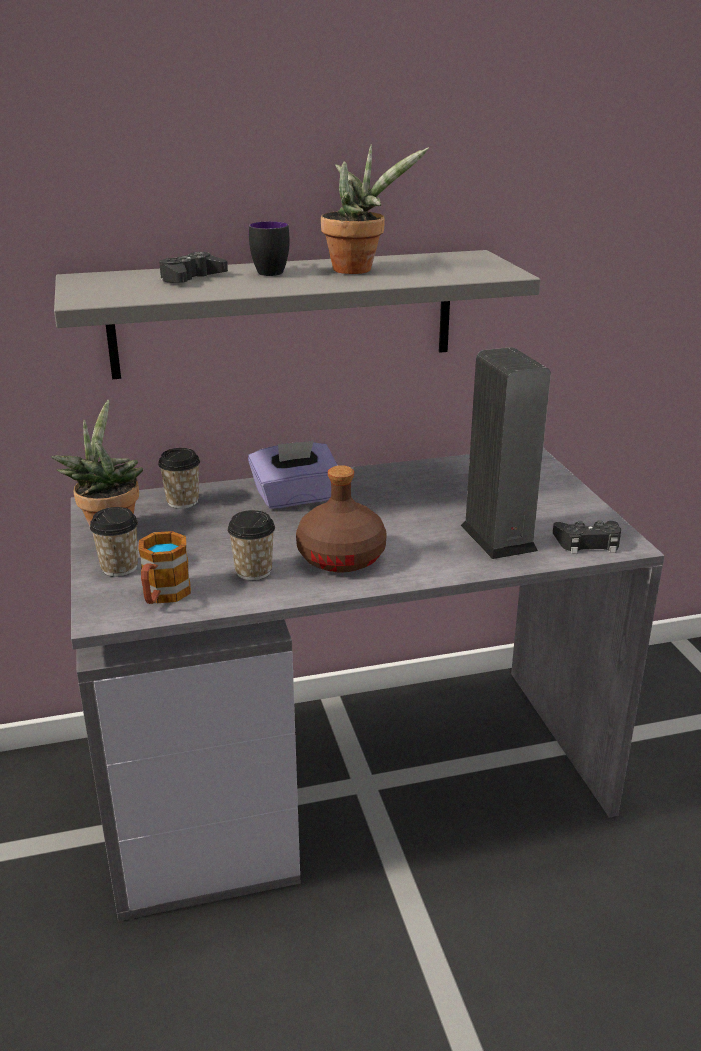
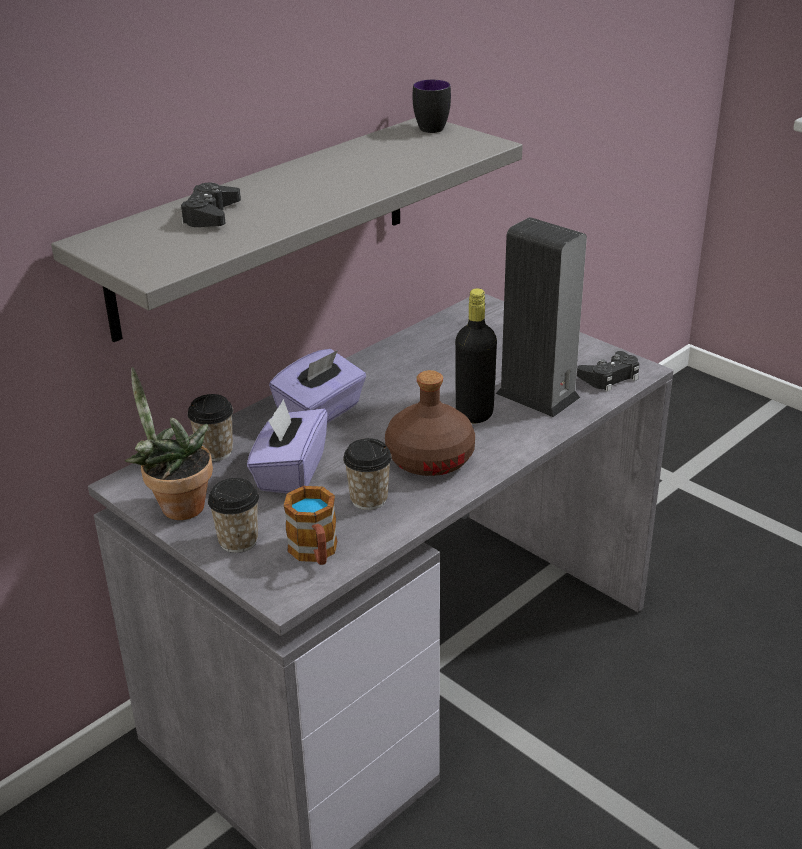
camera: 30 degrees left, 5 degrees up
(218, 532) = (290, 472): none -> purple tissue box
(271, 271) = (274, 188): mug -> mug (428, 127)
(358, 269) = (351, 167): potted plant -> none
(422, 535) = (474, 414): none -> black bottle

